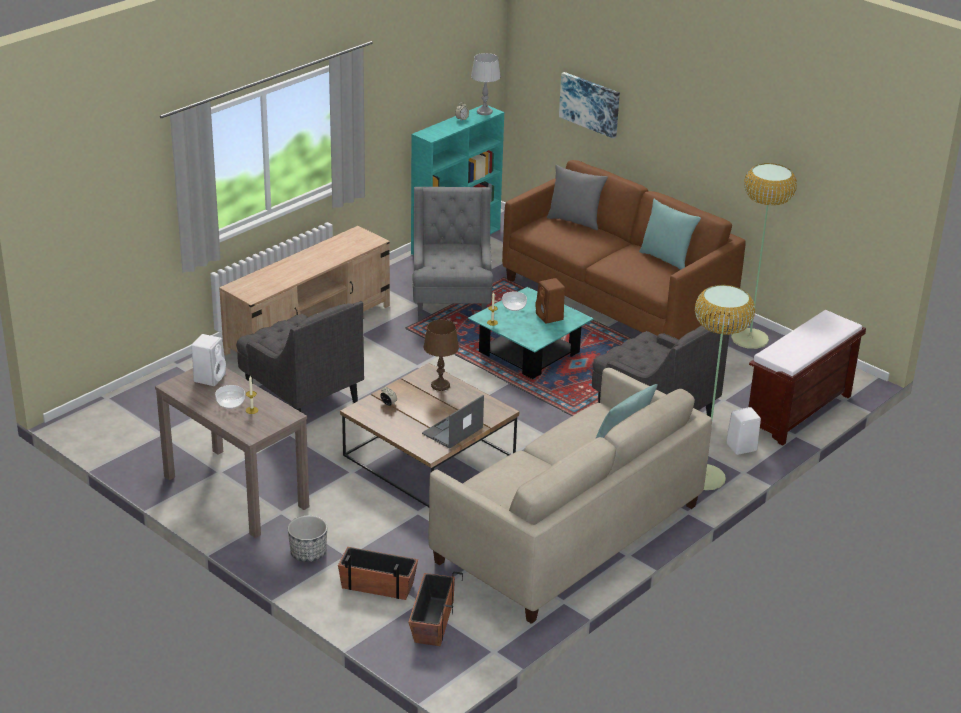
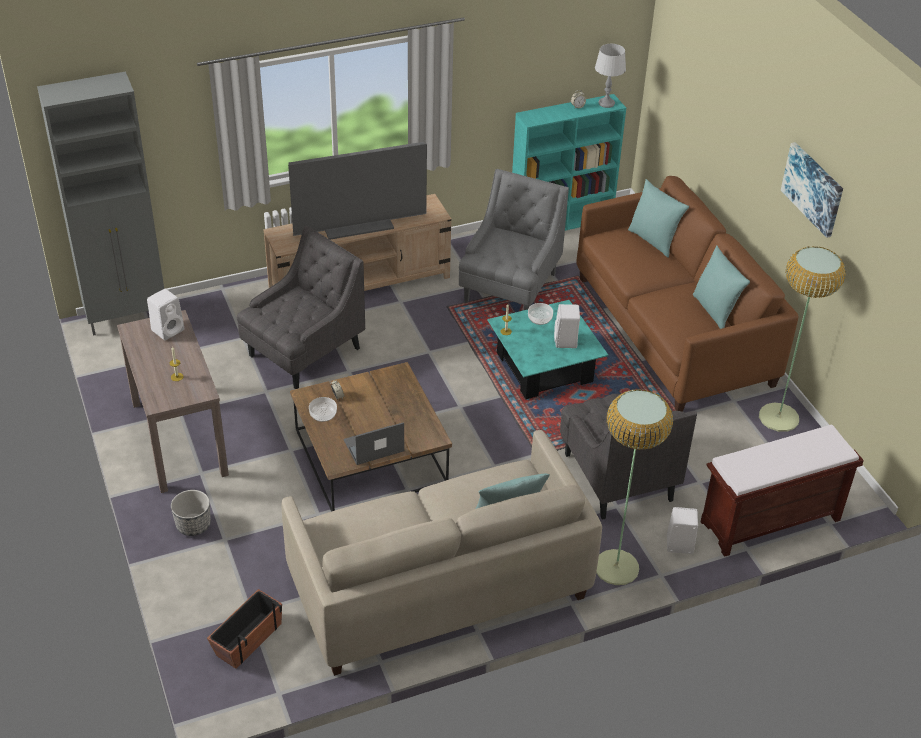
camera: 25 degrees right, 10 degrees up
(100, 411) = (128, 318): none -> grey cabinet
(230, 403) = (165, 363): bowl -> bowl (323, 414)
(301, 396) = (303, 353): grey armchair -> grey armchair turned 120 degrees counterclockwise
(307, 264) = (358, 224): none -> television
(377, 585) = (228, 581): planter -> none
(440, 385) = (399, 391): brown table lamp -> none
(550, 317) = (566, 341): brown speaker -> white speaker
(575, 221) = (653, 240): grey pillow -> turquoise pillow
(590, 104) = (703, 123): picture -> picture (813, 188)

